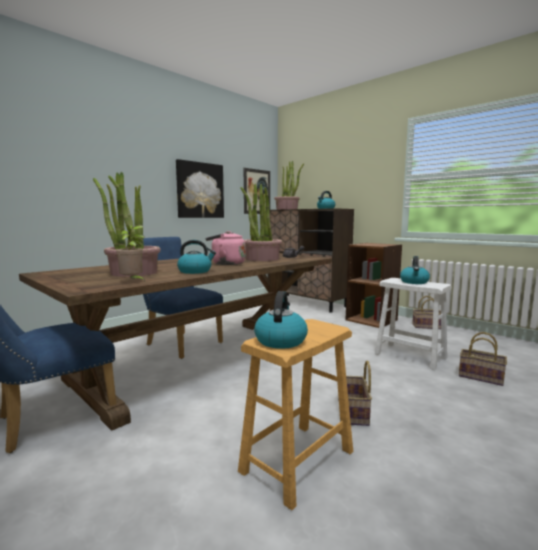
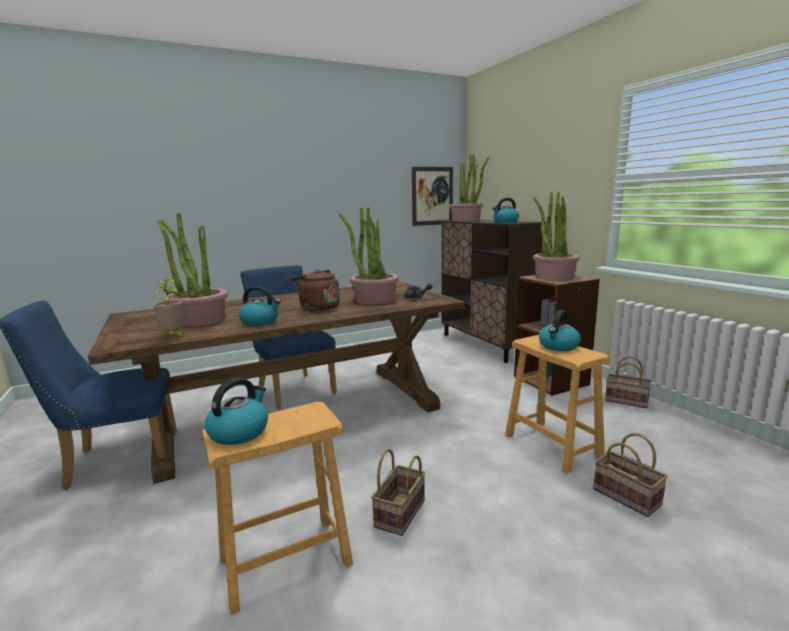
camera: 20 degrees right, 5 degrees up
(200, 190) = (349, 201): picture -> none
(226, 264) = (317, 308): pink kettle -> brown kettle
(371, 244) = (554, 276): none -> potted plant
(410, 356) = (552, 445): white stool -> brown stool

